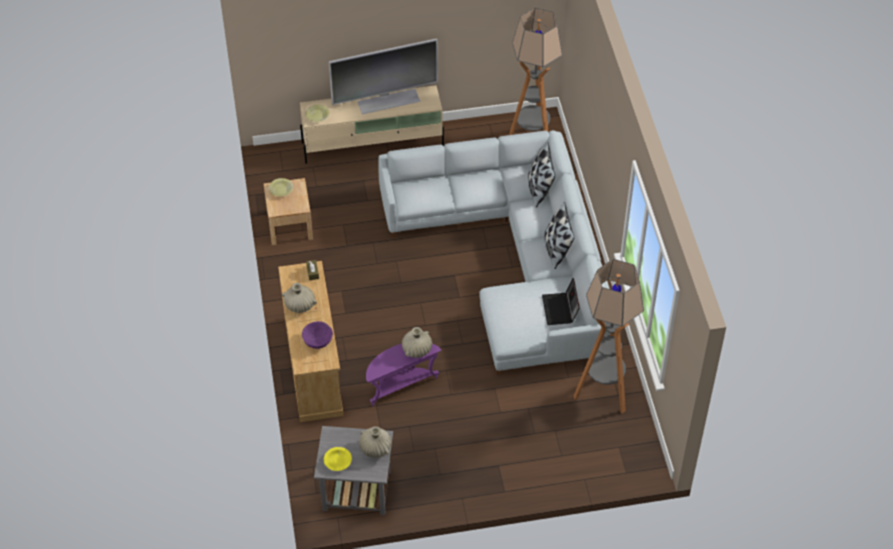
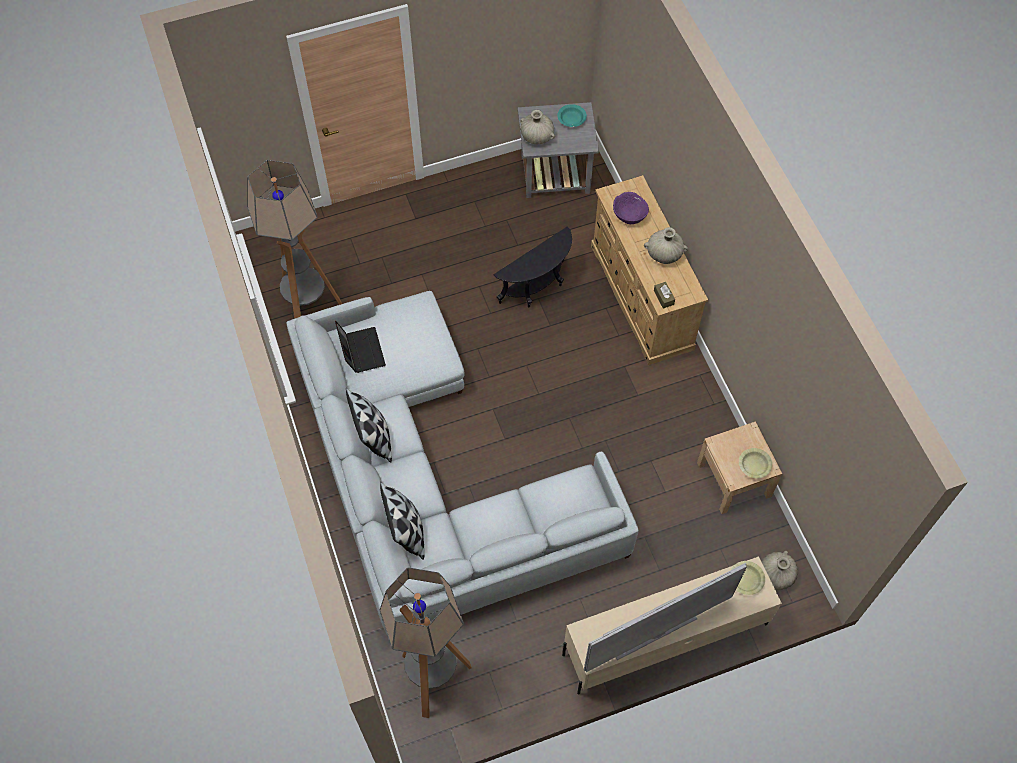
camera: 170 degrees right, 10 degrees up
(338, 461) = (571, 119): yellow bowl -> turquoise bowl
(400, 385) = (537, 288): purple side table -> black side table
(416, 350) = (521, 270): beige vase -> beige vase (776, 575)

